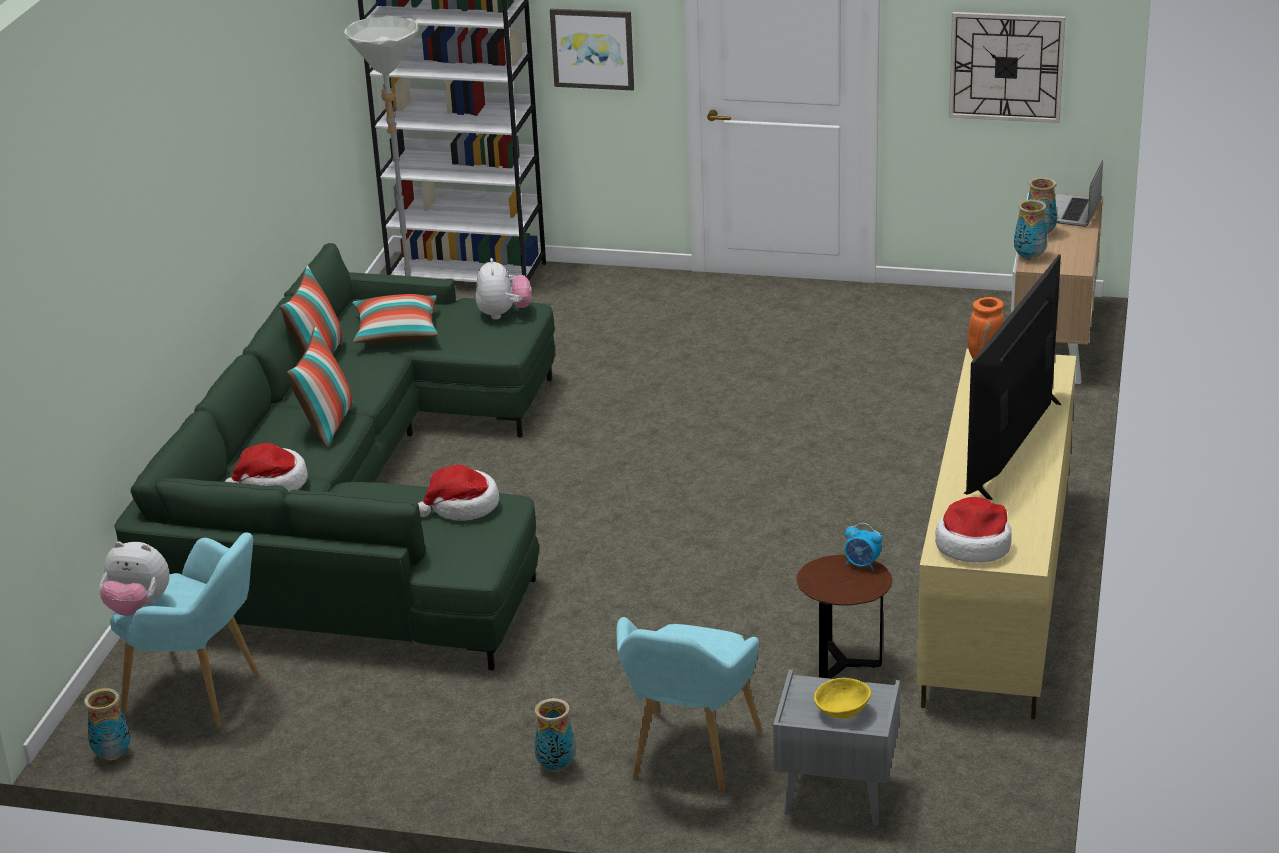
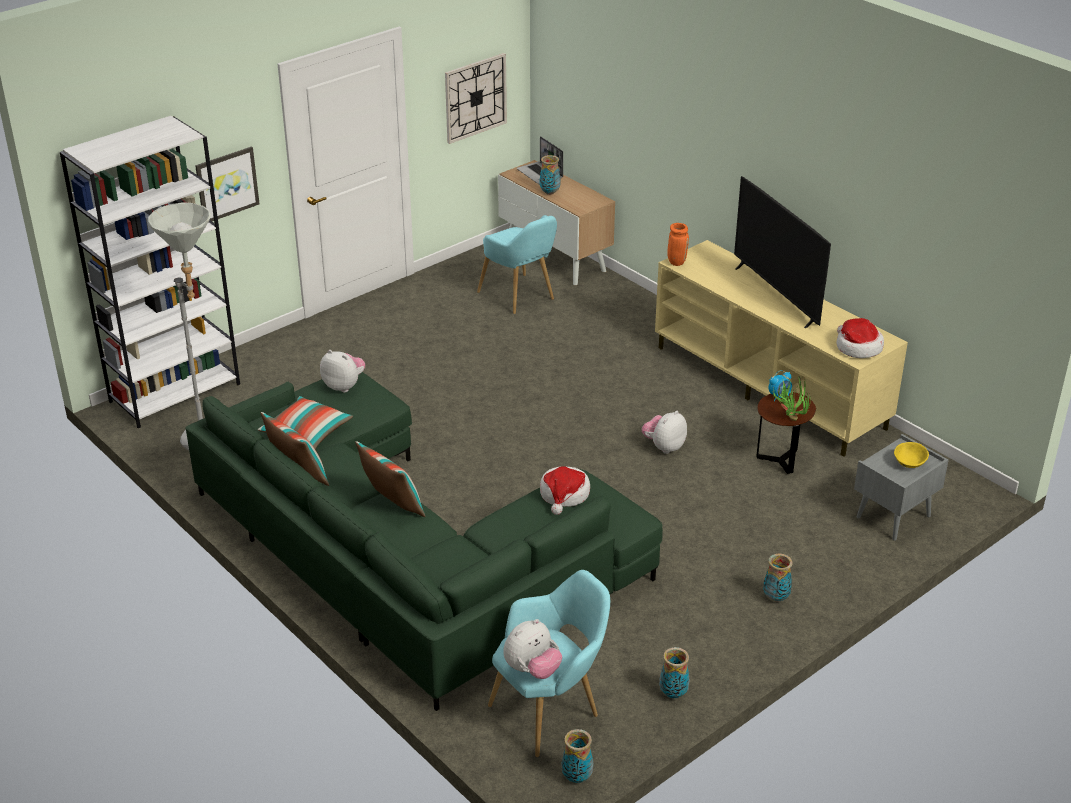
camera: 55 degrees left, 5 degrees up
(272, 484) = (442, 556): hat -> none
(689, 760) = (815, 549): turquoise armchair -> turquoise armchair (520, 297)
(758, 573) = (664, 447): none -> plush toy
(824, 588) = (789, 417): none -> potted plant
(1029, 257) = (570, 206): vase -> vase (673, 694)

